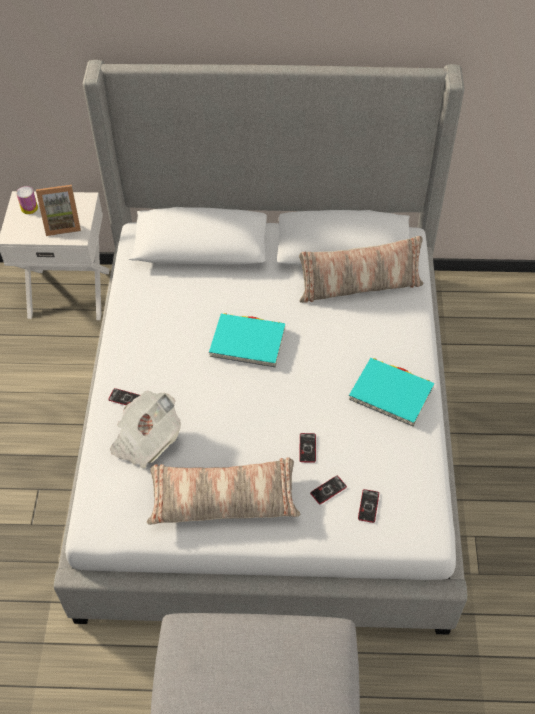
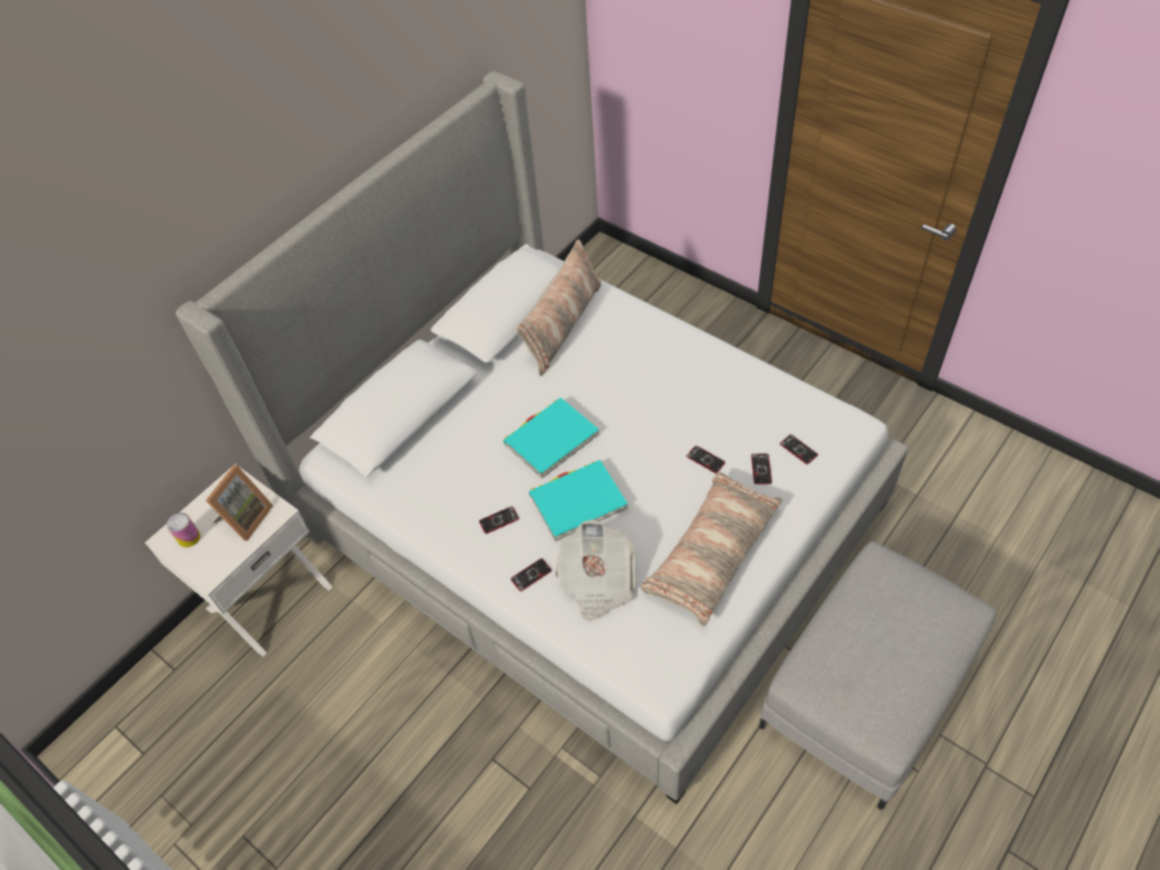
camera: 50 degrees left, 0 degrees up
(156, 354) = (499, 520): none -> phone
(391, 394) = (696, 369): turquoise book -> turquoise book (578, 502)

